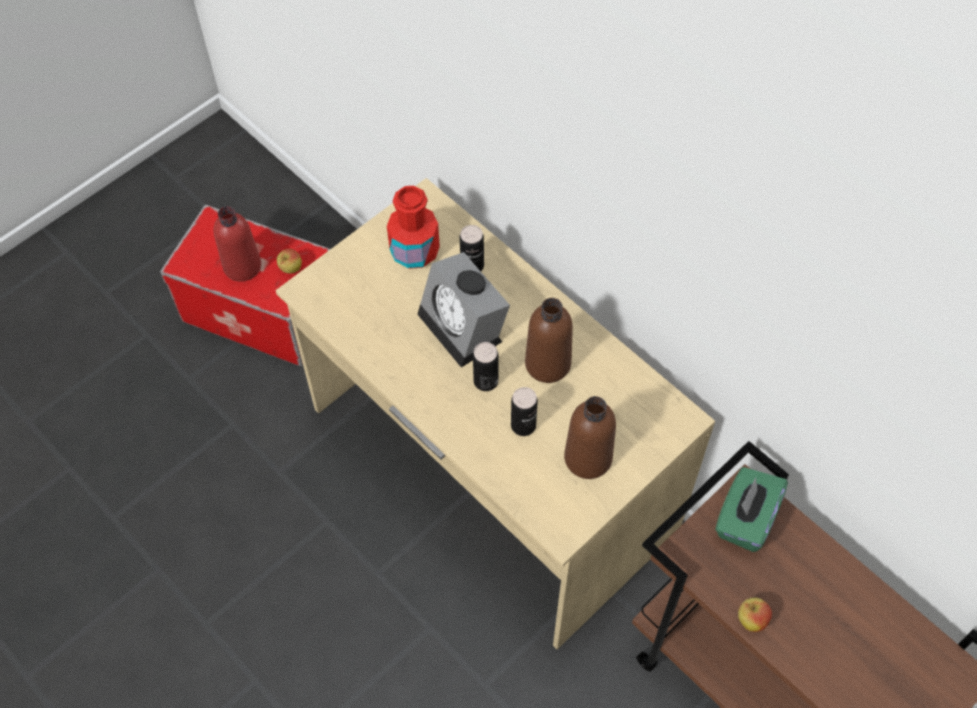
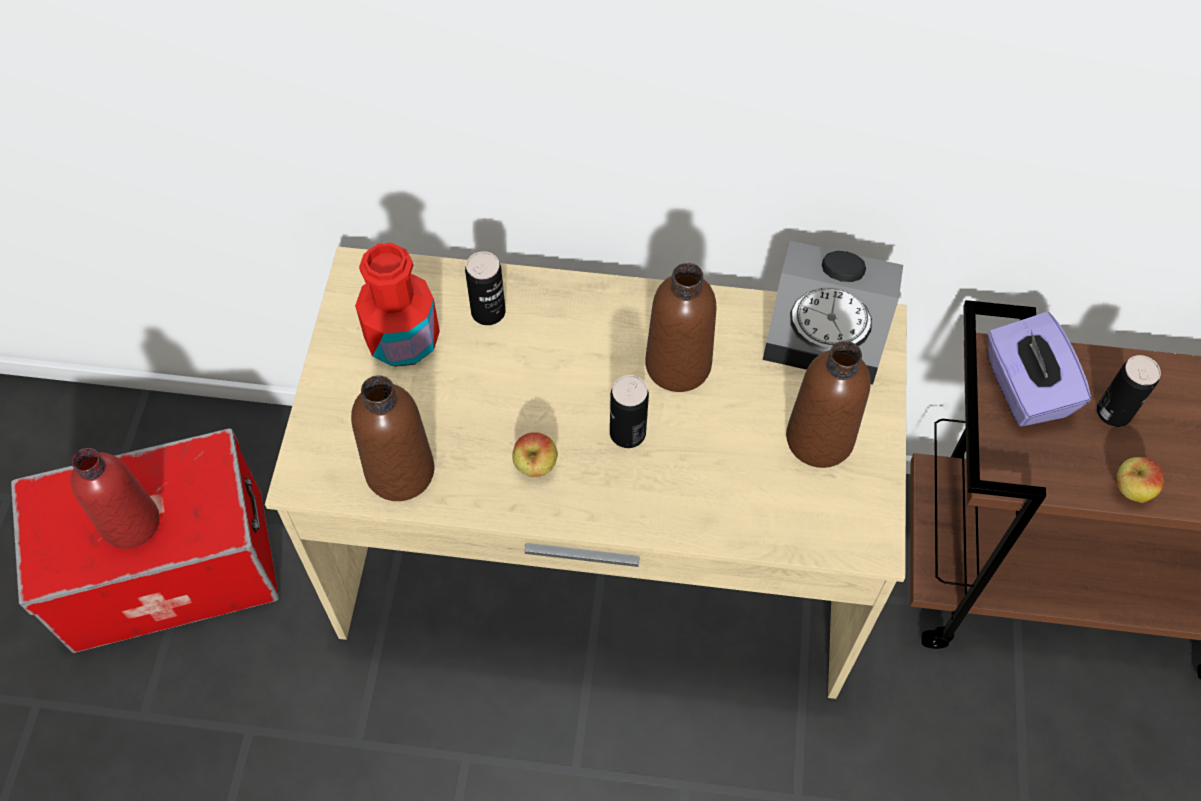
camera: 40 degrees left, 0 degrees up
(291, 269) = (199, 484): apple -> apple (536, 467)
(352, 319) = (400, 471): none -> brown bottle
(465, 327) = (546, 388): alarm clock -> alarm clock (829, 337)
(523, 425) = (716, 453): can -> can (1113, 412)
(745, 519) = (1024, 389): green tissue box -> purple tissue box

